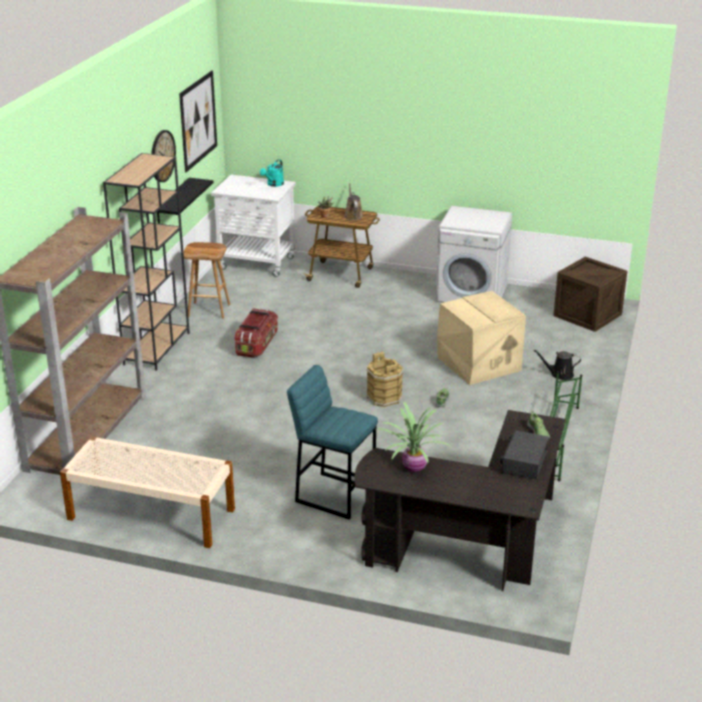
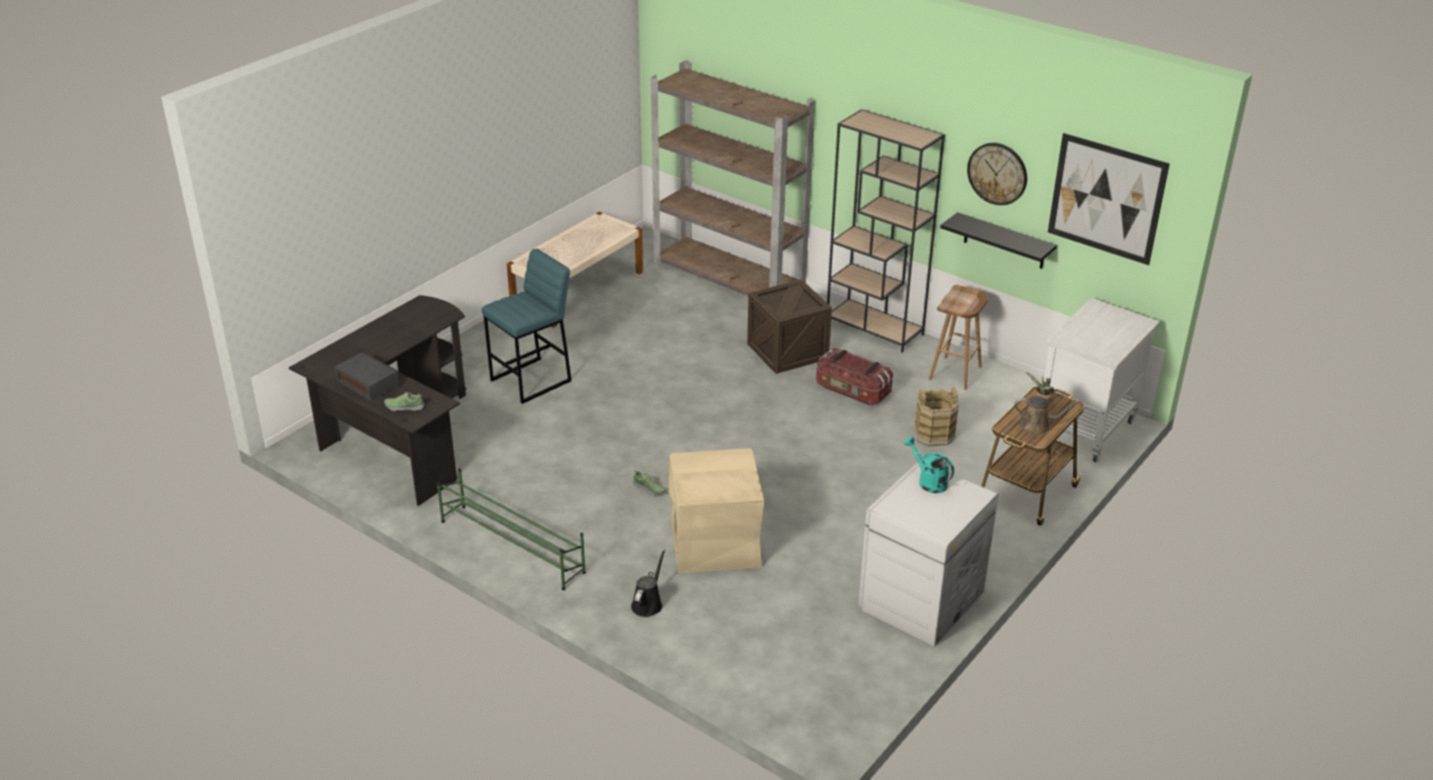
camera: 110 degrees right, 5 degrees up
(273, 184) = (1108, 346): turquoise watering can -> turquoise watering can (928, 481)
(384, 397) = (682, 450): brown bucket -> brown bucket (933, 434)
(413, 467) = (418, 326): potted plant -> none
(587, 315) = (798, 700): crate -> crate (787, 351)

